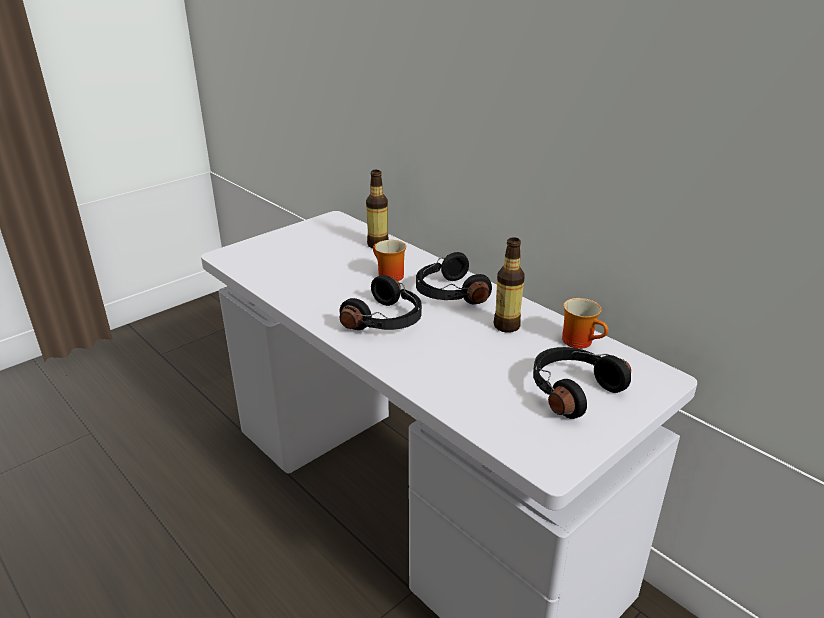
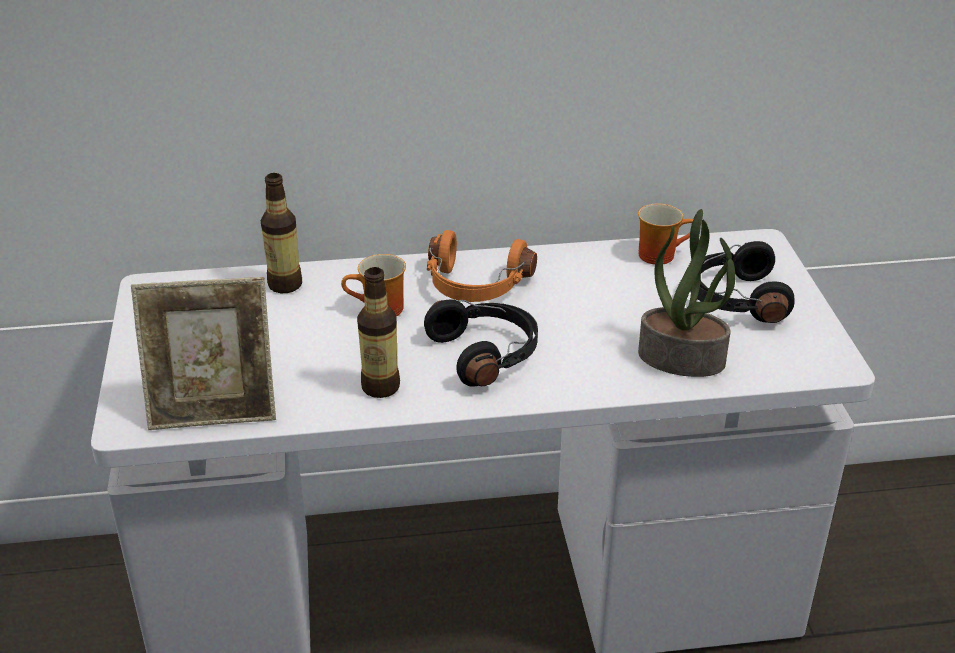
camera: 55 degrees left, 5 degrees up
(254, 268) = (214, 410): none -> picture frame
(449, 293) = (475, 286): black headphones -> orange headphones
(469, 391) = (682, 358): none -> potted plant
(506, 326) = (586, 282): bottle -> bottle (380, 387)

